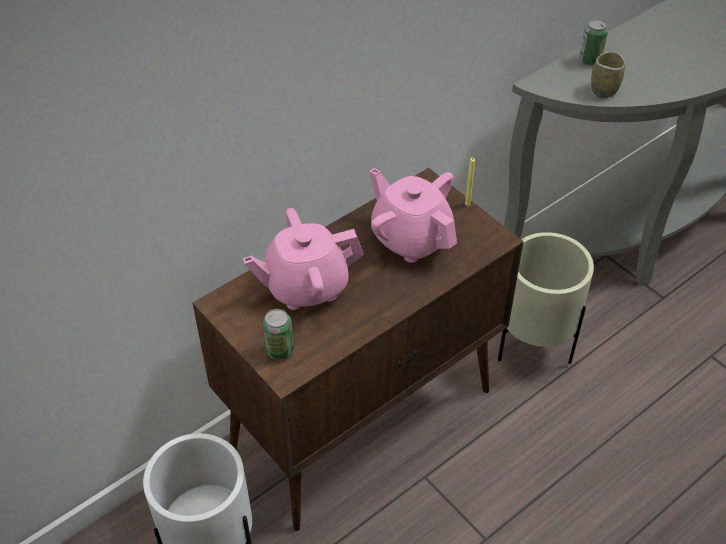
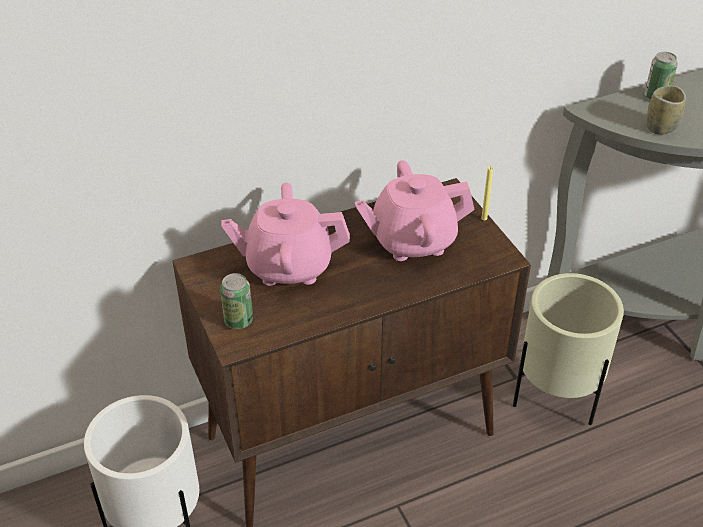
camera: 15 degrees right, 5 degrees down
(411, 238) = (412, 241): pink teapot -> pink teapot turned 75 degrees counterclockwise

